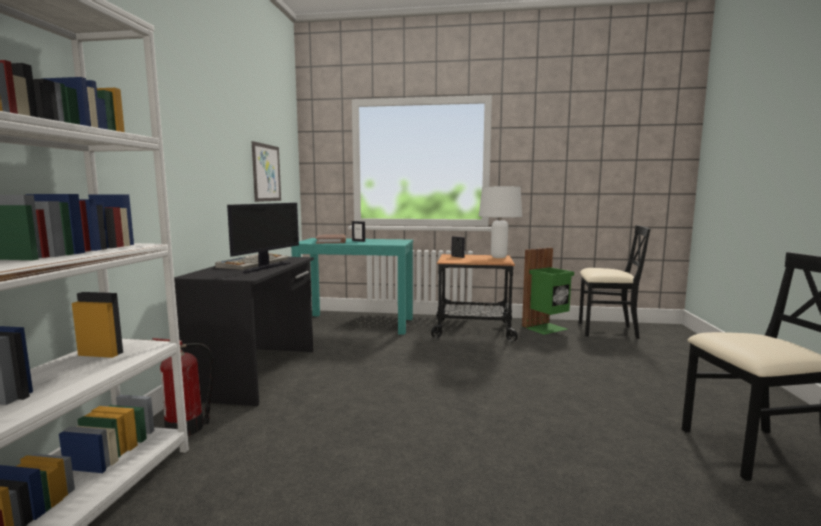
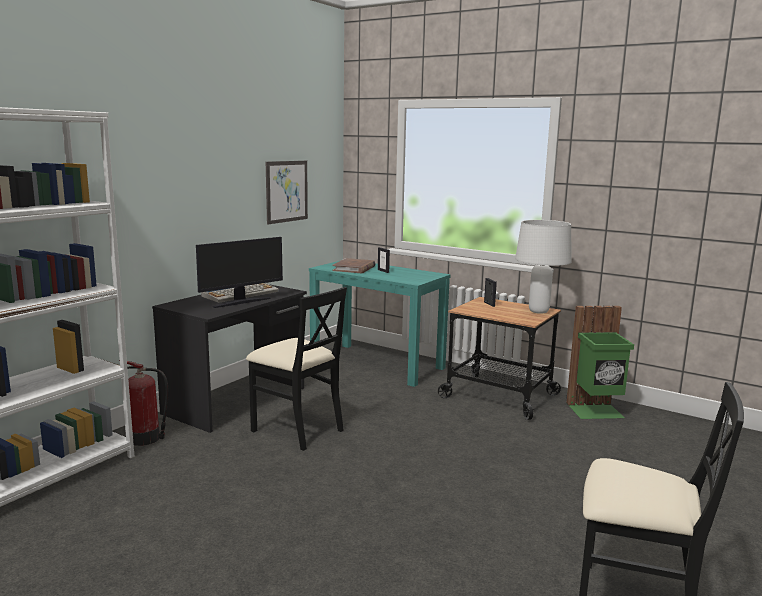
camera: 25 degrees right, 5 degrees up
(606, 330) = (677, 430): black chair -> black chair (297, 429)

